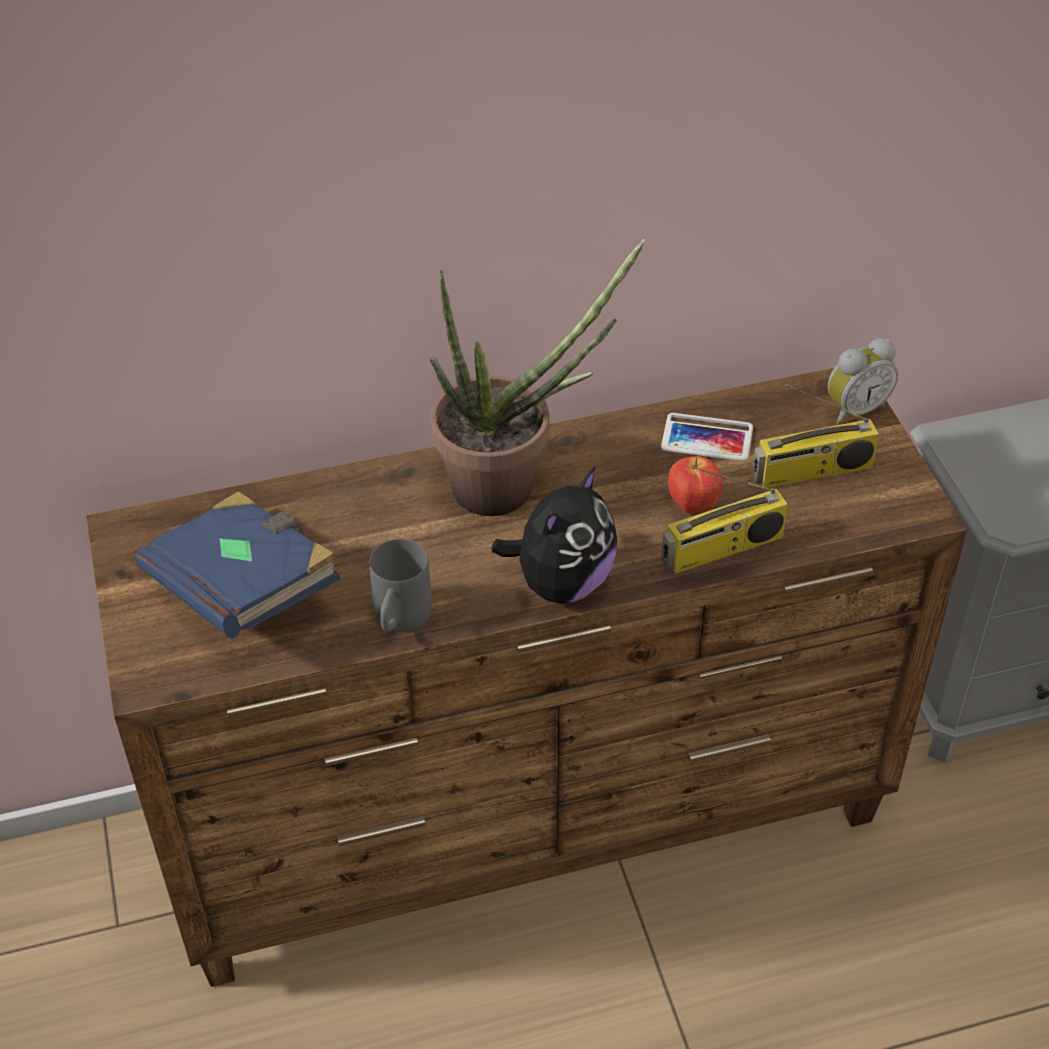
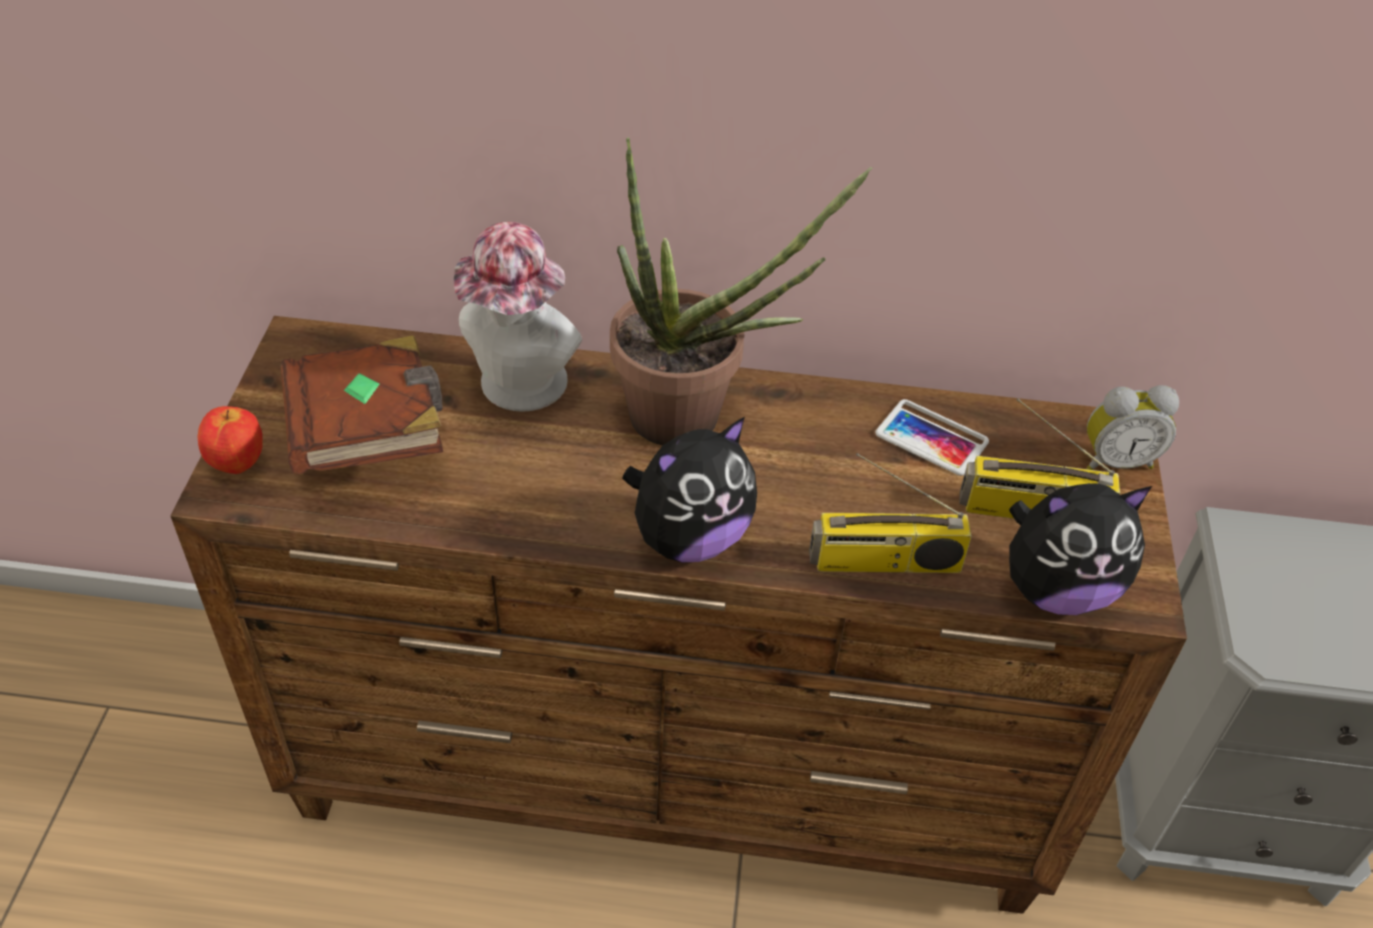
camera: 20 degrees right, 0 degrees up
(244, 590) = (370, 435): blue book -> brown book
(349, 509) = (519, 389): none -> hat
(399, 622) = (498, 520): grey mug -> none
(692, 505) = (876, 504): apple -> apple (237, 463)
(858, 525) = (1056, 589): none -> plush toy

